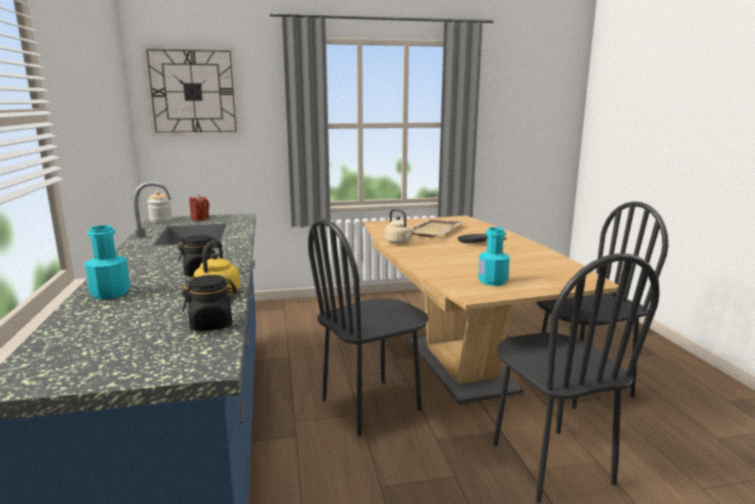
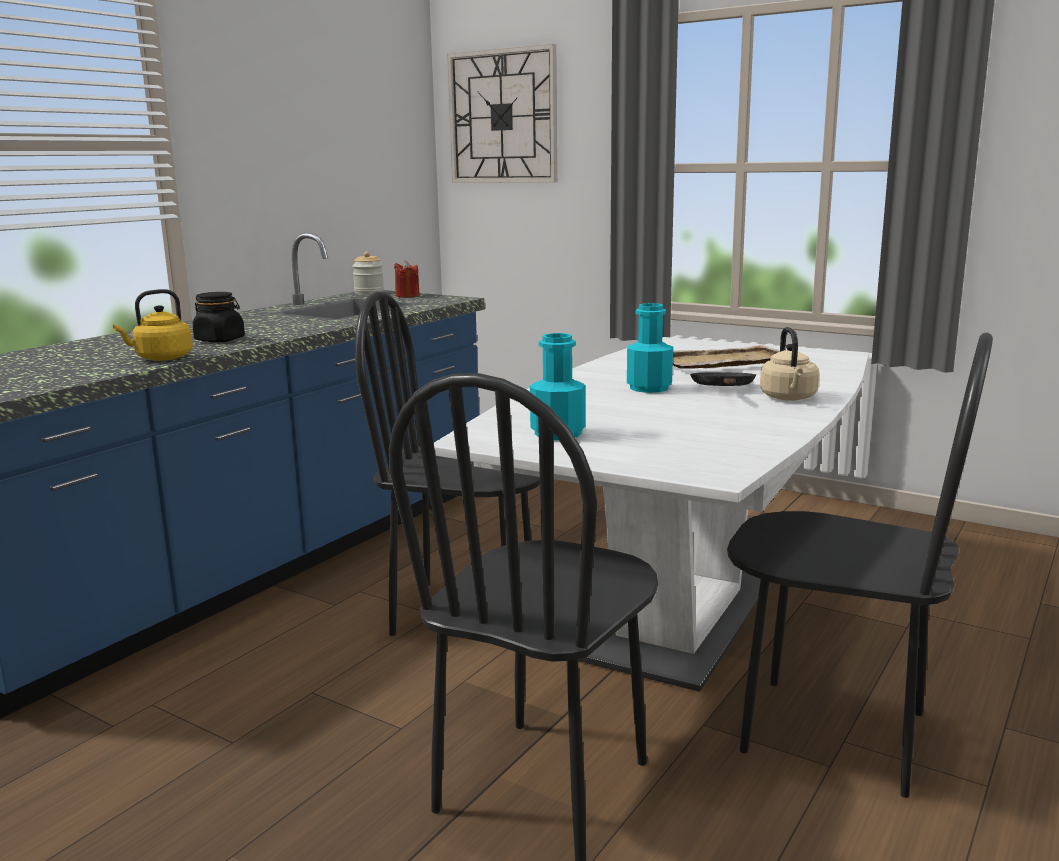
camera: 45 degrees right, 0 degrees up
(110, 293) = (112, 341): turquoise bottle -> turquoise bottle (649, 388)
(212, 324) = (78, 376): black jar -> none
(399, 242) = (612, 367): beige kettle -> beige kettle (789, 398)
(460, 365) = (680, 618): brown dining table -> white dining table

